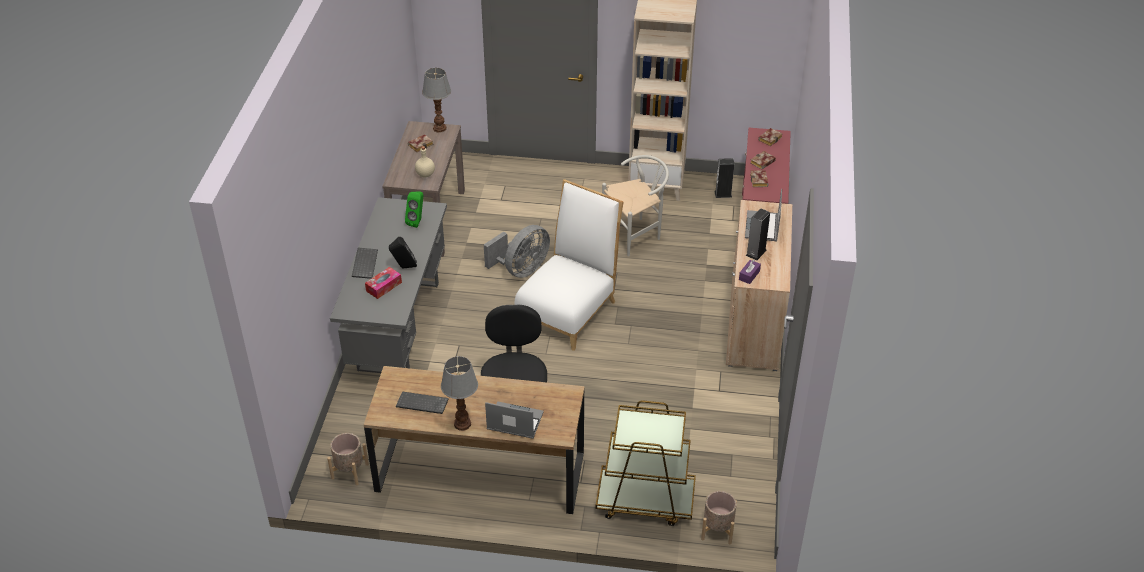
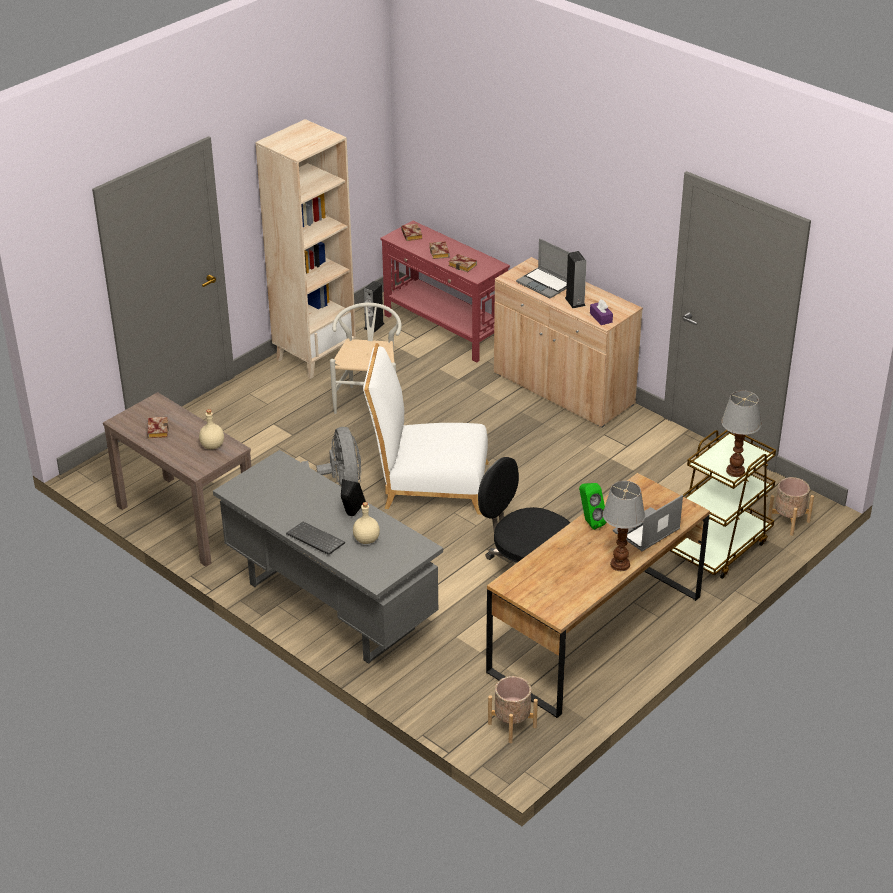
camera: 55 degrees left, 5 degrees down
(384, 286) = (367, 539): tissue box -> beige bottle
(417, 221) = (286, 479): green speaker -> green speaker (590, 522)
(421, 404) = (568, 580): keyboard -> none
(439, 128) = (144, 407): table lamp -> table lamp (734, 471)
(568, 308) = (428, 484): white chair -> white chair turned 60 degrees counterclockwise

